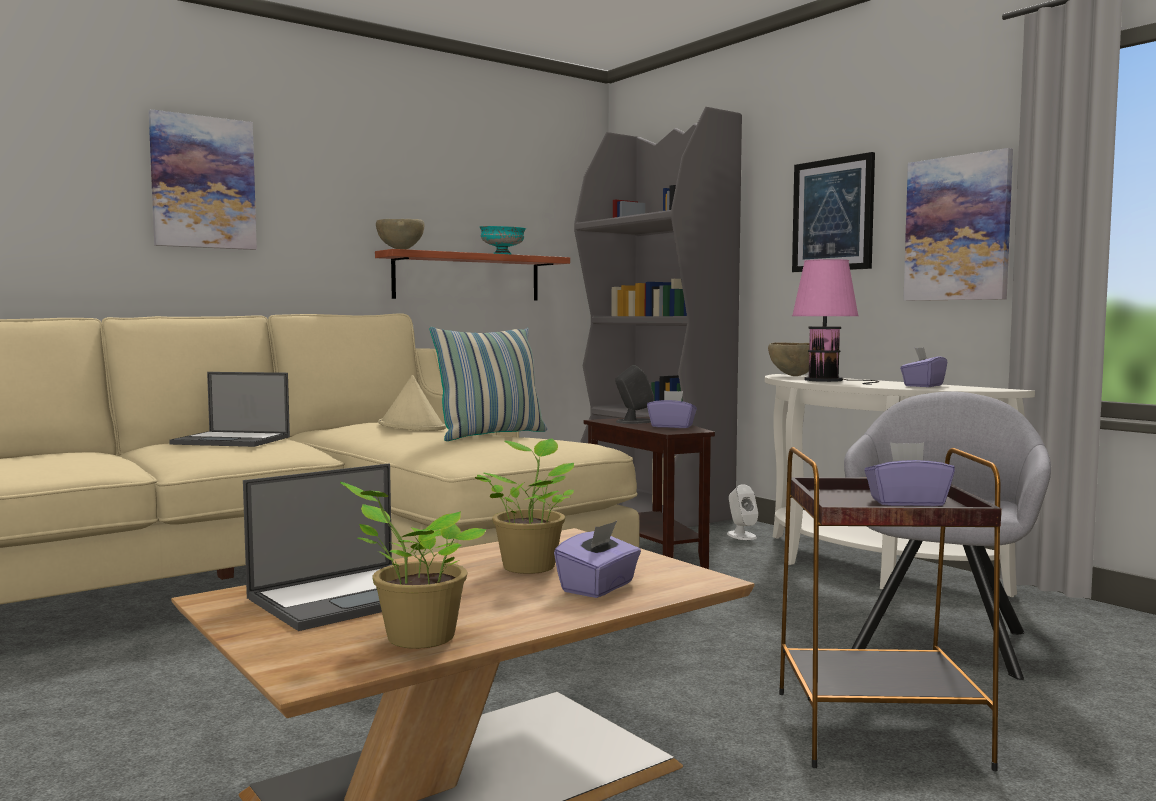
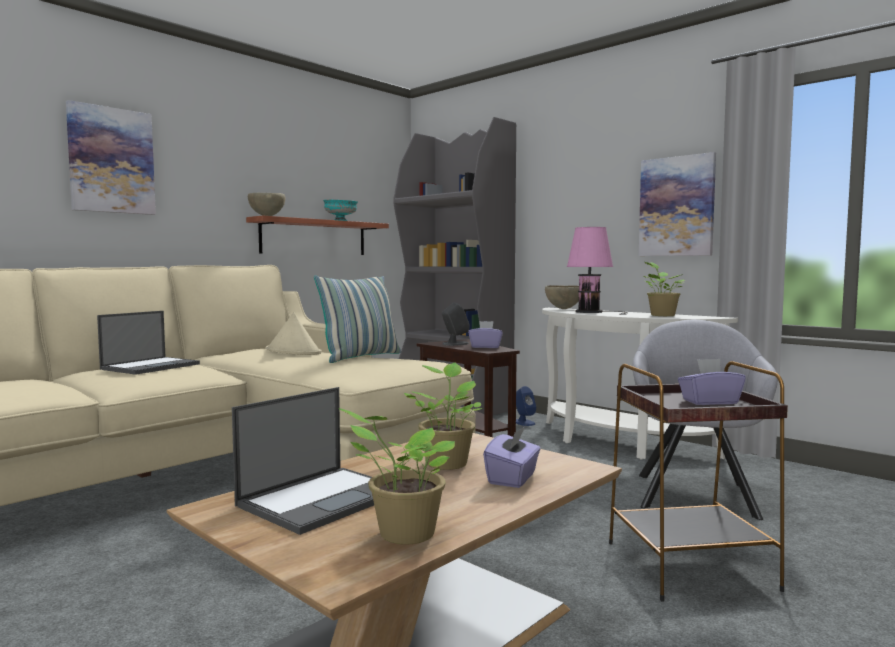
camera: 10 degrees left, 0 degrees up
(233, 440) = (151, 366): laptop -> laptop turned 60 degrees counterclockwise
(741, 535) = (524, 422): white speaker -> blue speaker
(833, 215) = (585, 196): picture -> none
(922, 386) = (661, 315): purple tissue box -> potted plant

